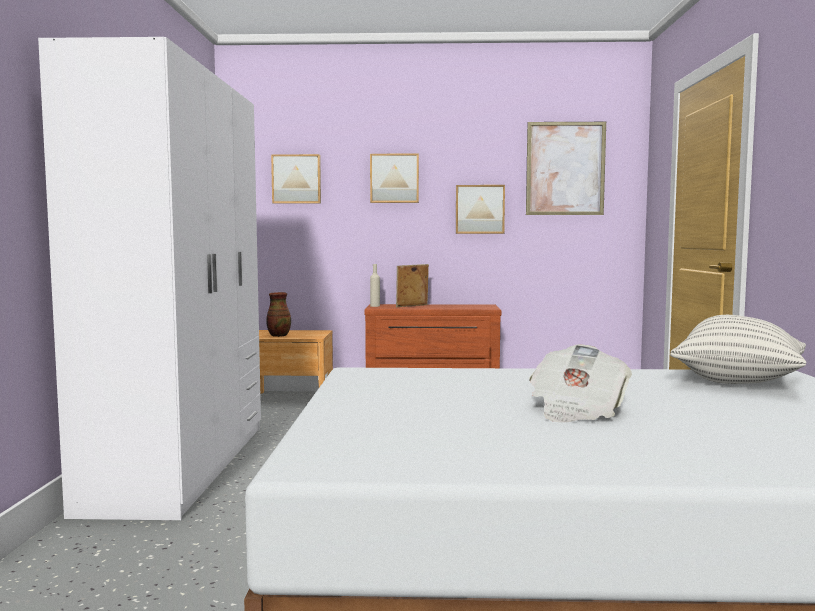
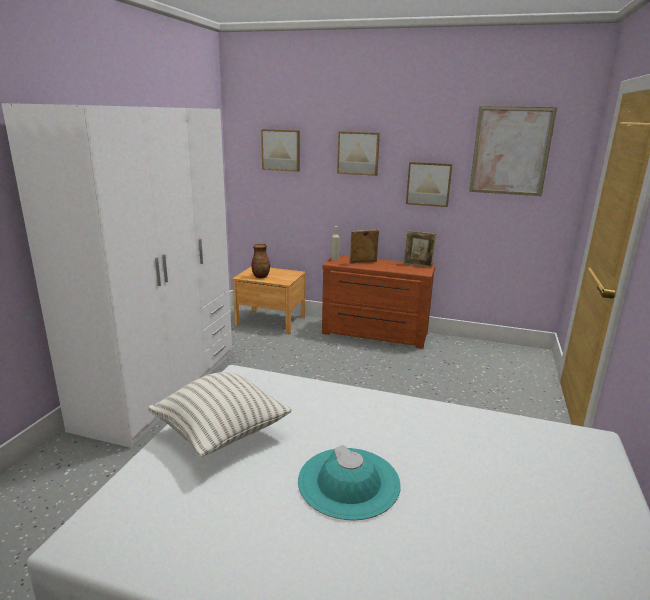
camera: 15 degrees right, 15 degrees up
(477, 305) = (418, 265): none -> picture frame
(576, 410) = (348, 482): newspaper -> turquoise hat
(738, 382) = (536, 450): pillow -> pillow (221, 434)

